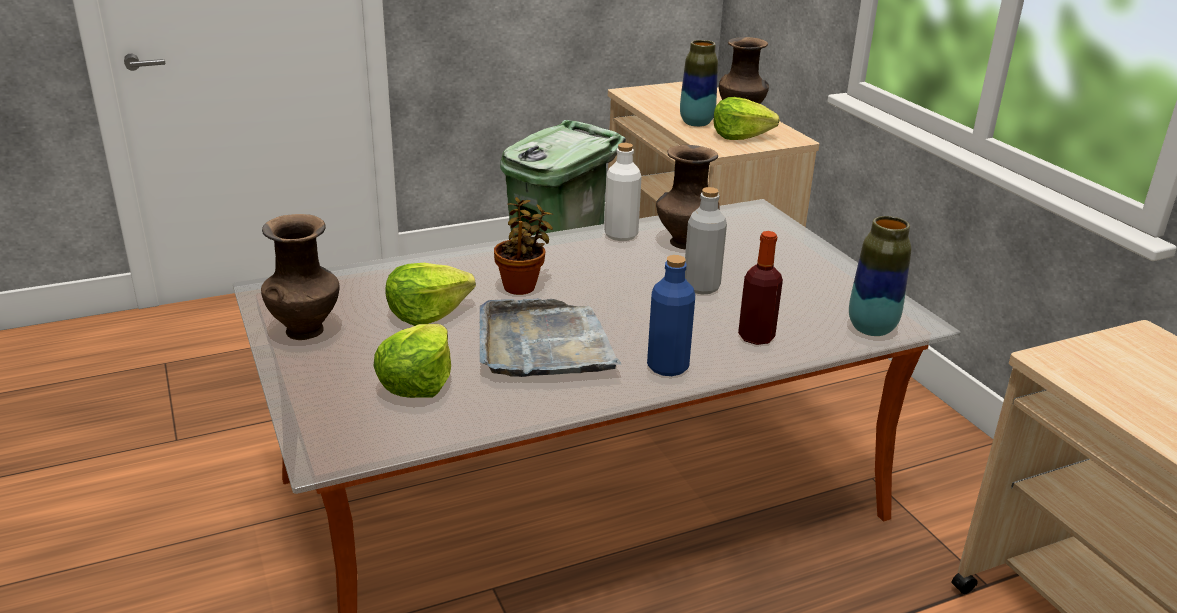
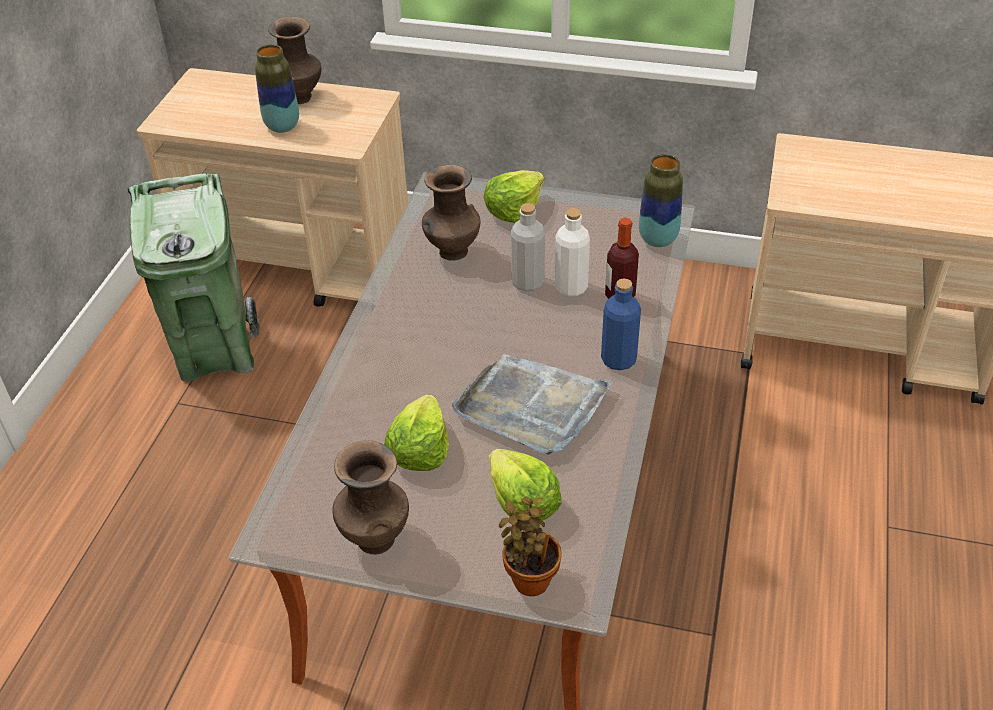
camera: 50 degrees left, 15 degrees up
(522, 286) = (429, 374): potted plant -> potted plant (530, 578)
(621, 235) = (403, 277): white bottle -> white bottle (571, 287)
(740, 136) = (338, 120): lettuce -> lettuce (513, 209)

